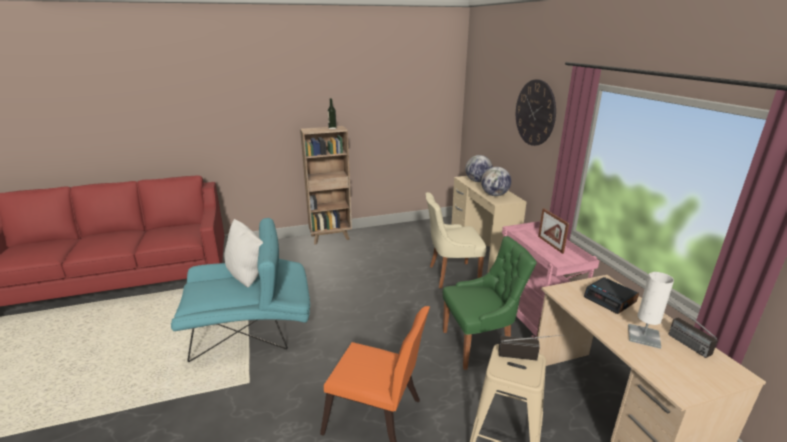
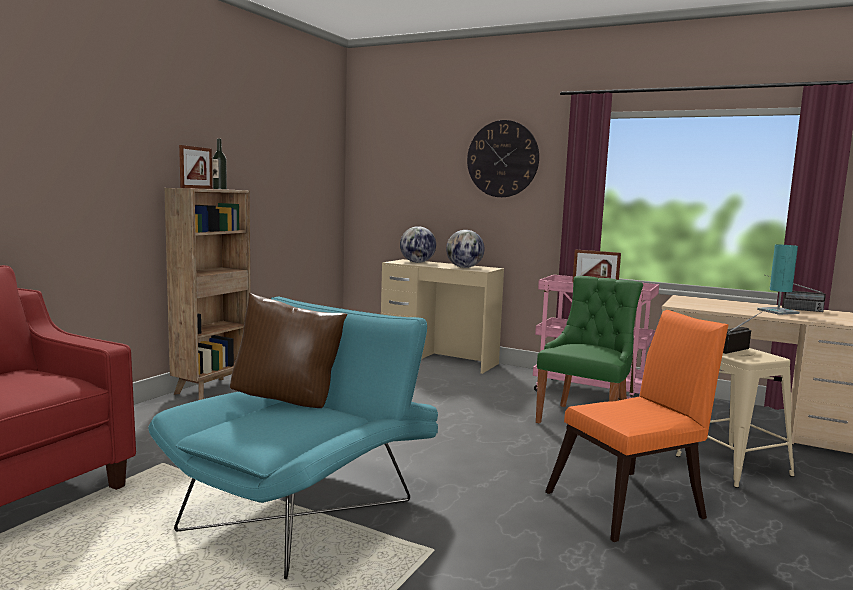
camera: 45 degrees left, 15 degrees down
(248, 276) = (288, 401): white pillow -> brown pillow
(319, 128) = (196, 188): none -> picture frame
(451, 275) = (448, 382): beige chair -> none
(610, 300) = (714, 303): alarm clock -> none
(643, 336) = (778, 311): white table lamp -> turquoise table lamp

